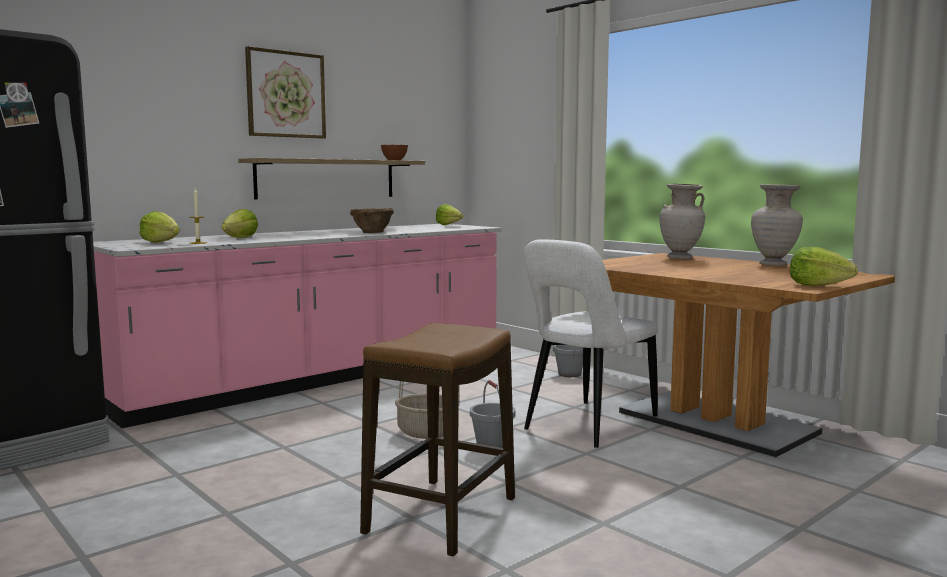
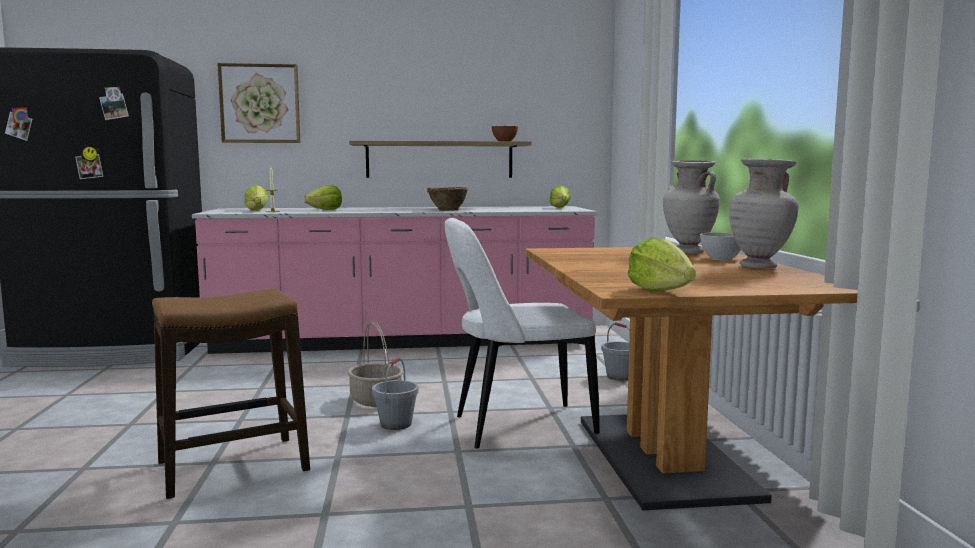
camera: 35 degrees right, 0 degrees up
(286, 94) = (399, 83): picture -> picture (260, 103)
(724, 261) = (721, 259): none -> grey bowl

